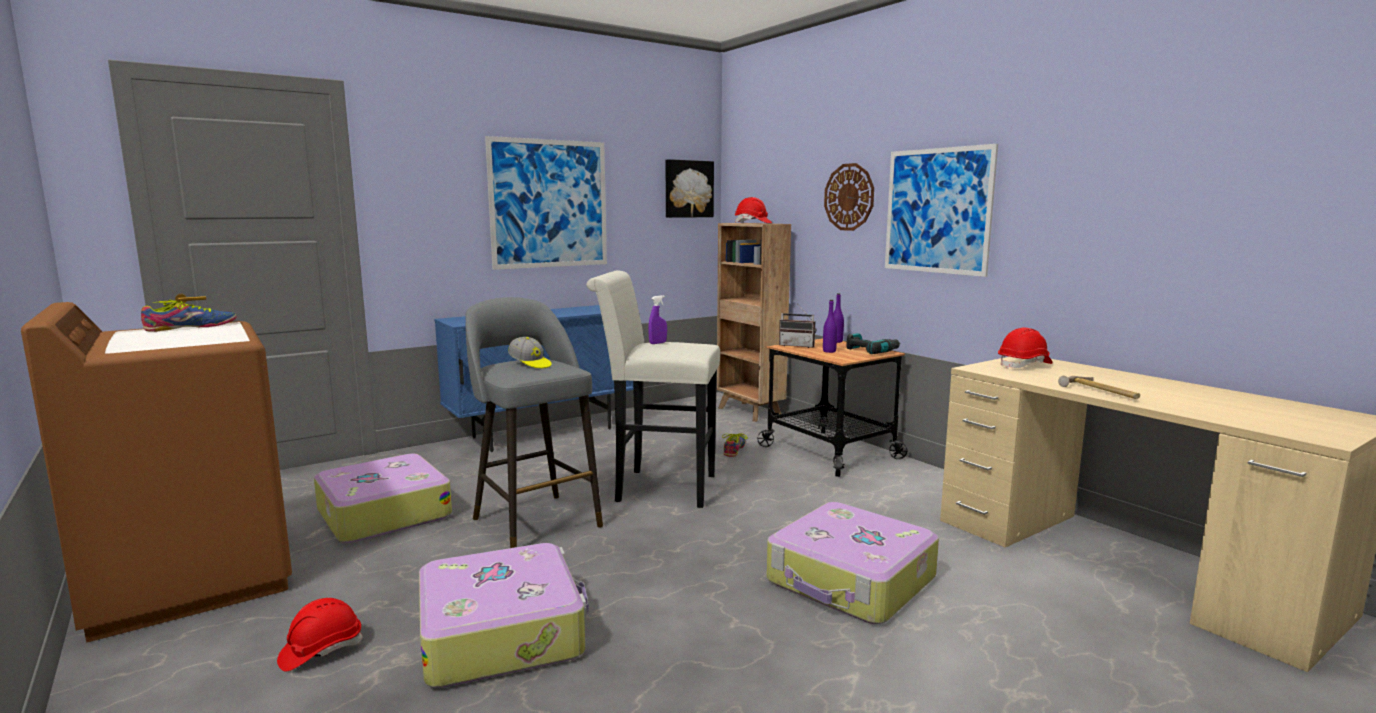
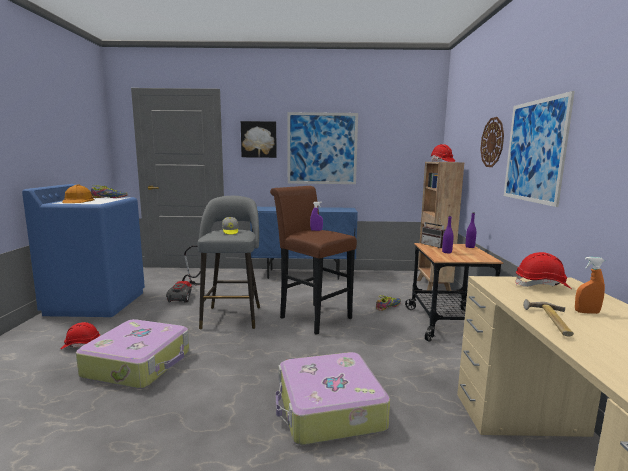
camera: 35 degrees right, 0 degrees up
(148, 341) = (78, 201): none -> orange hard hat
(191, 579) = (96, 303): brown washing machine -> blue washing machine
(383, 513) = (186, 295): suitcase -> vacuum cleaner
(657, 487) = (312, 316): white stool -> brown stool
(688, 189) = (417, 140): picture -> picture (259, 139)
(871, 351) = (480, 257): power drill -> none
(1100, 380) = (586, 312): none -> orange spray bottle

